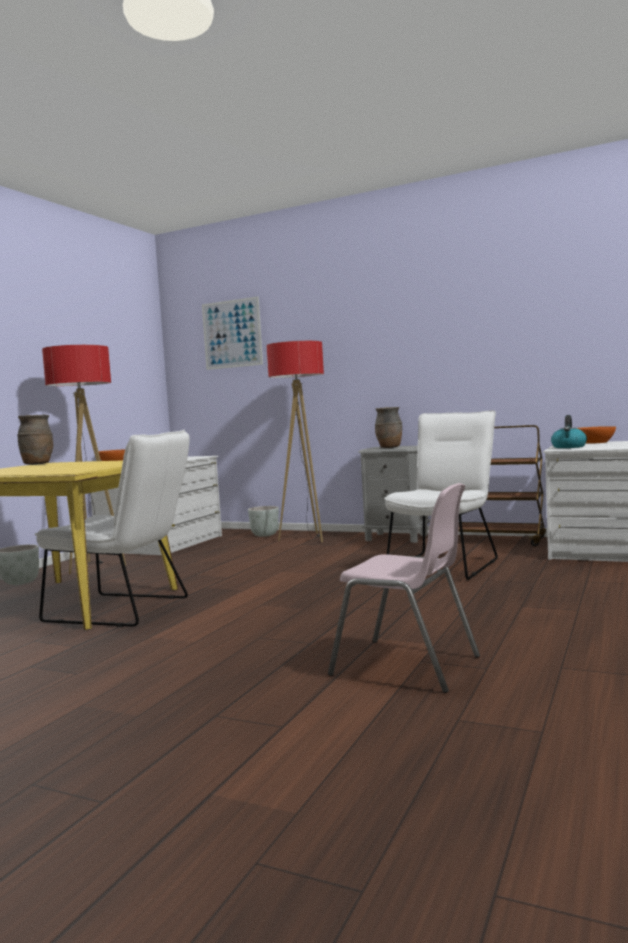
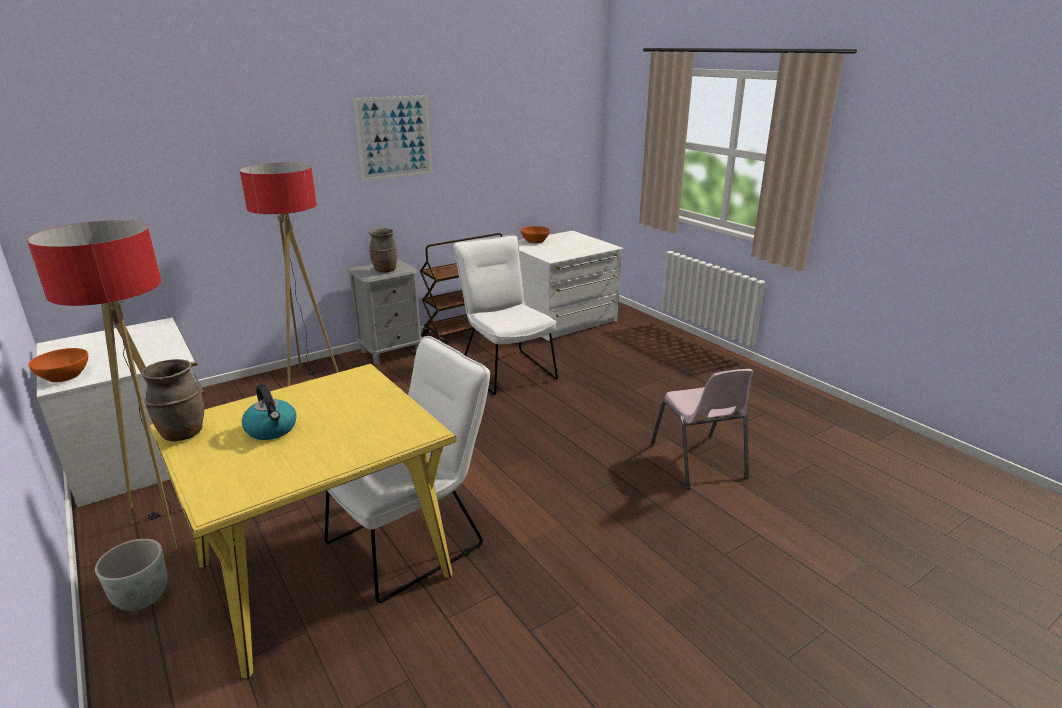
camera: 60 degrees left, 20 degrees up
(232, 334) = (125, 142): picture -> picture (394, 137)
(265, 535) = (245, 391): grey planter -> none
(408, 666) = (698, 462): pink chair -> pink chair turned 105 degrees clockwise
(569, 447) = (546, 253): kettle -> kettle (272, 430)

